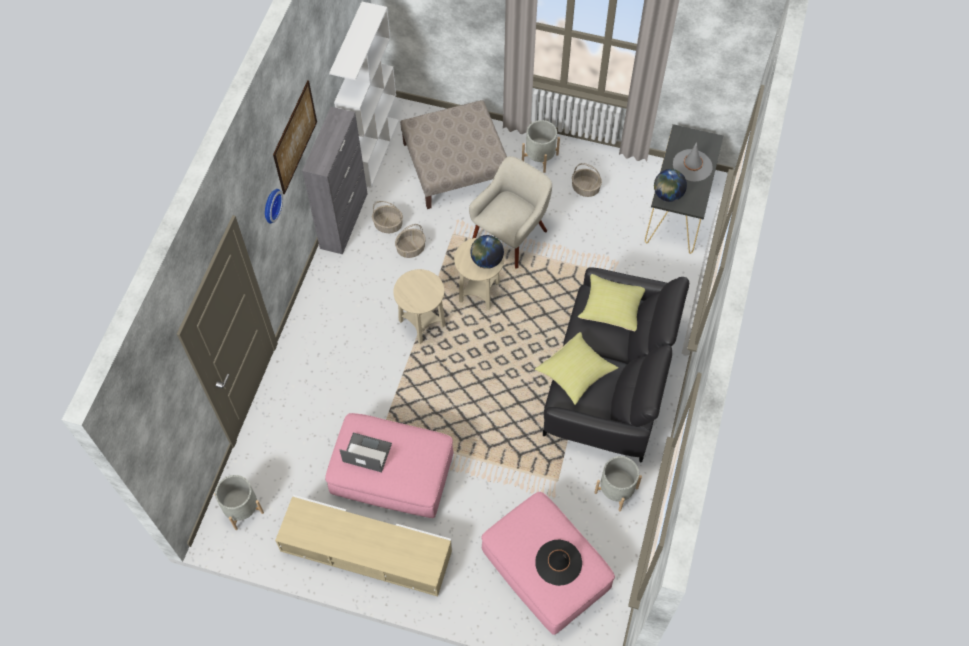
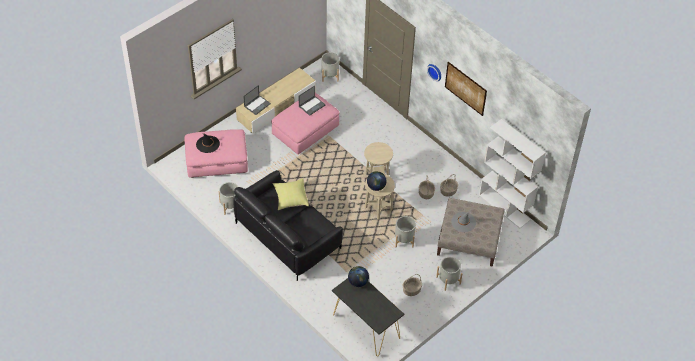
camera: 120 degrees right, 10 degrees down
(344, 220) = (464, 174): grey cabinet -> none
(407, 554) = (257, 105): none -> laptop
(511, 235) = (404, 240): beige armchair -> grey planter
(612, 308) = (314, 232): yellow pillow -> none
(692, 165) = (369, 305): grey hat -> grey hat (463, 222)

